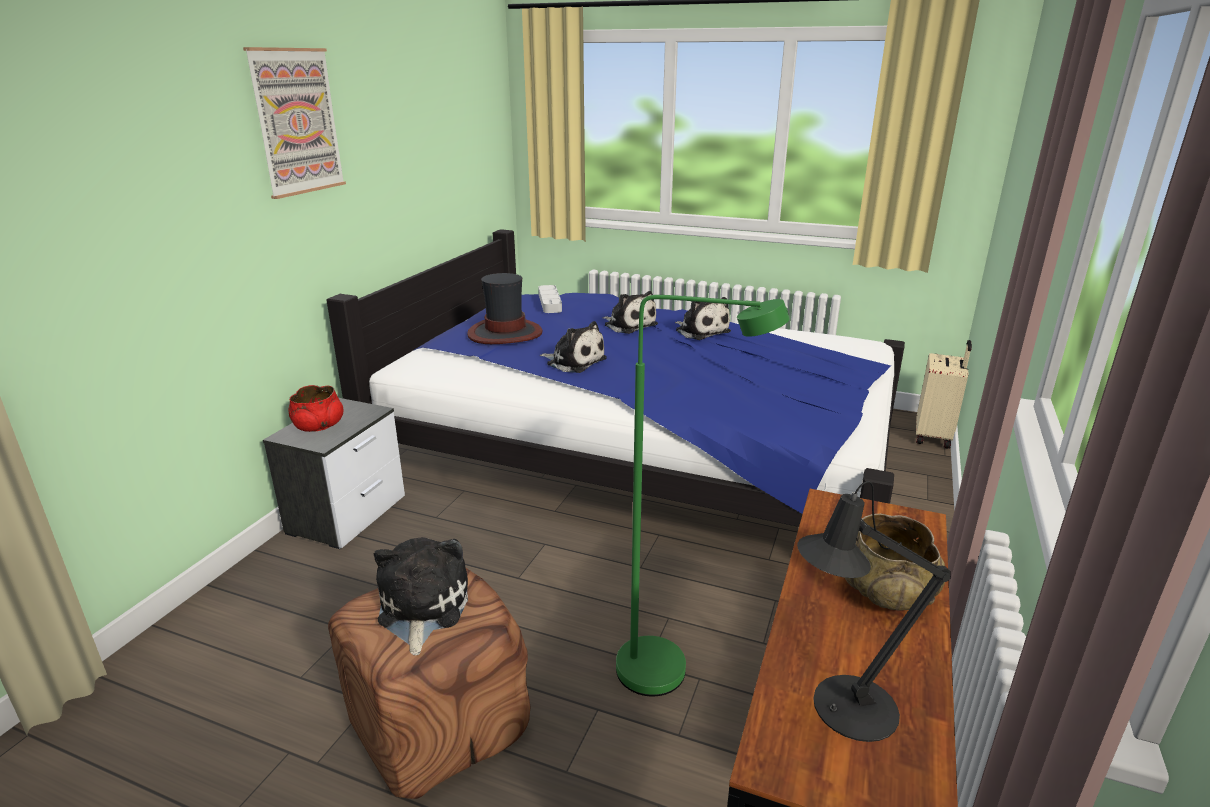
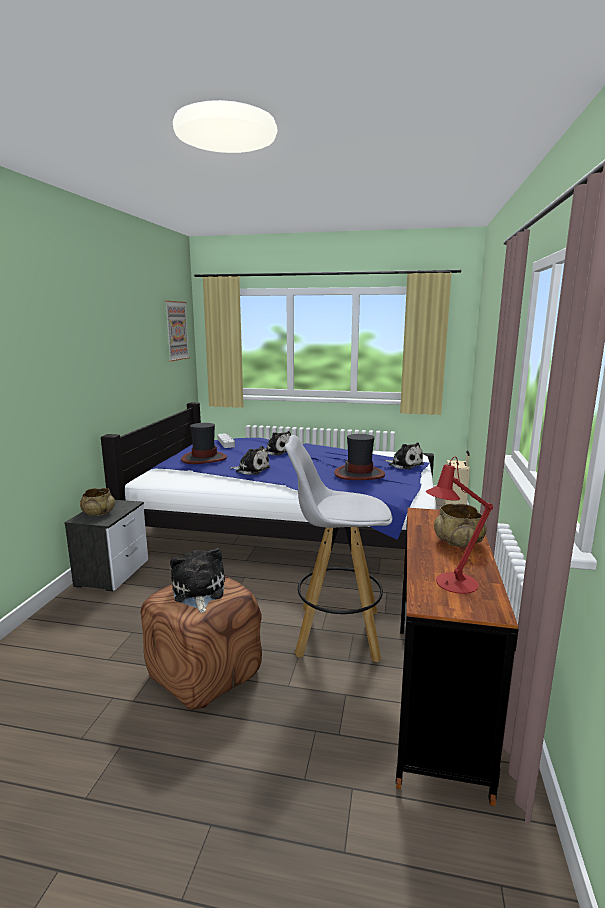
camera: 10 degrees left, 10 degrees down
(296, 122) = (88, 332): picture -> picture (176, 330)
(318, 426) = (98, 513): red bowl -> beige bowl
(670, 673) = (336, 632): green floor lamp -> white stool
(701, 331) = (320, 452): plush toy -> plush toy (404, 465)
(755, 384) = (359, 474): none -> hat
(843, 709) = (451, 584): black table lamp -> red table lamp

